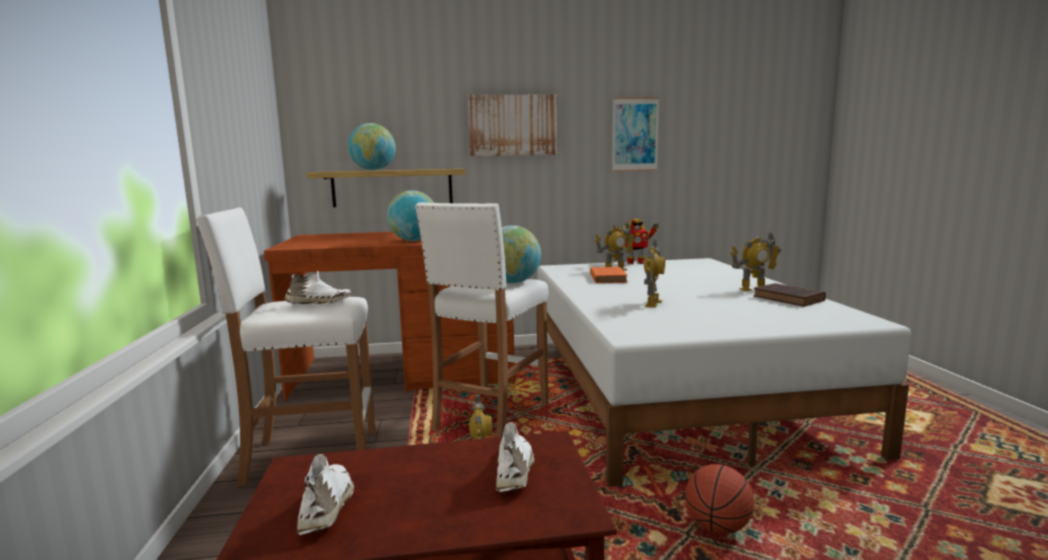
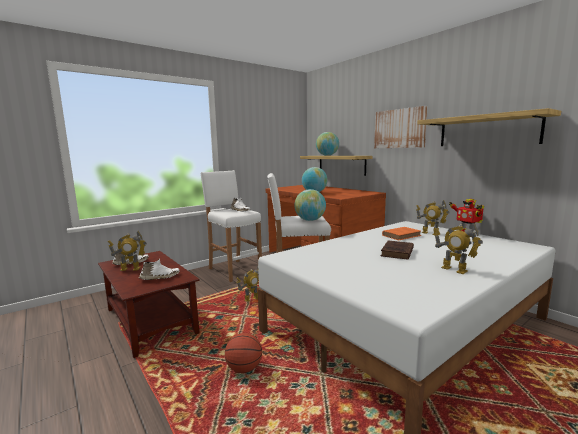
camera: 60 degrees right, 0 degrees up
(635, 134) = (487, 131): picture -> shelf
(652, 303) = (354, 252): toy robot -> toy robot (130, 269)
(790, 299) = (442, 282): brown book -> brown book (397, 252)

